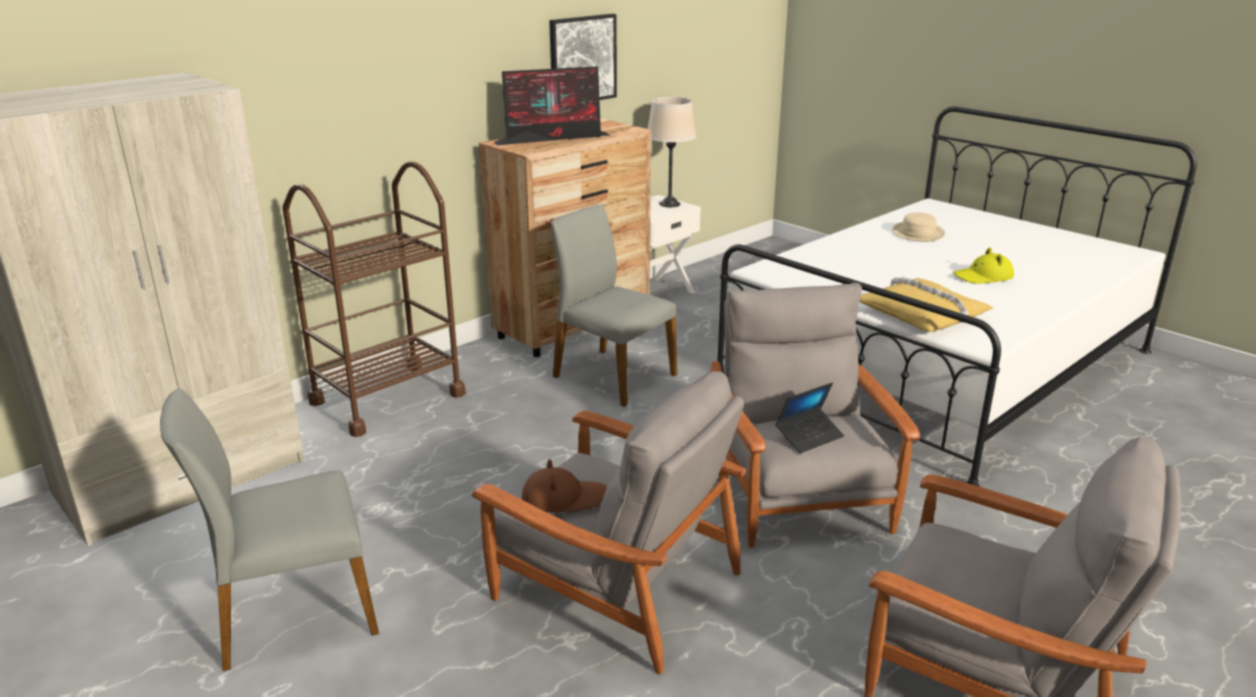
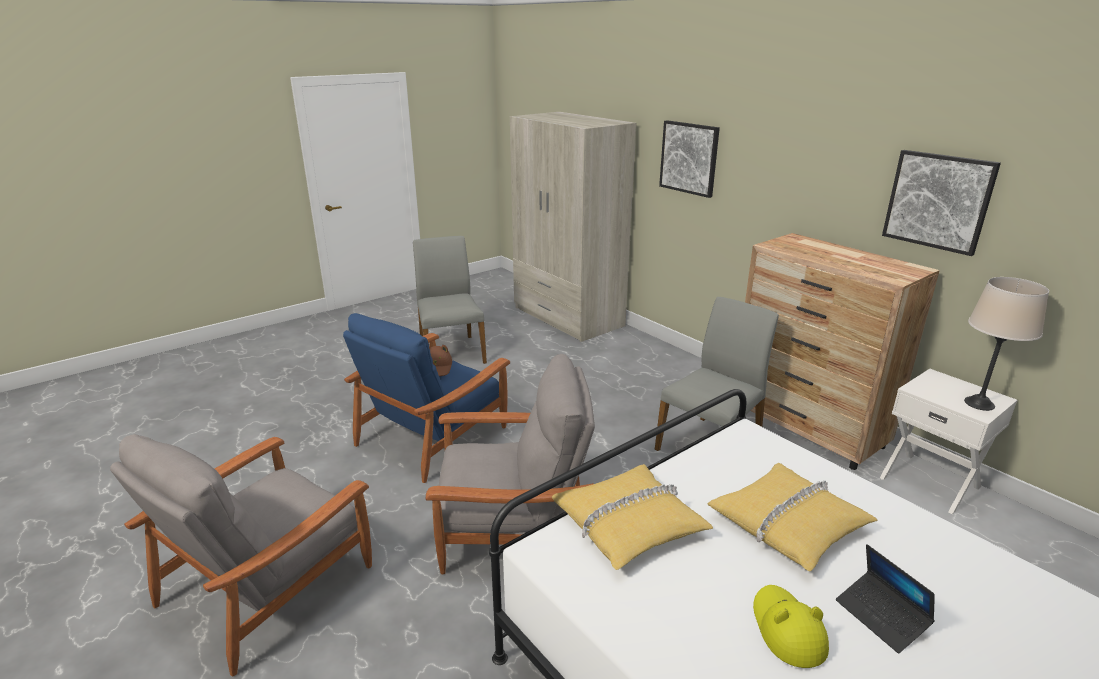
camera: 95 degrees right, 0 degrees up
(305, 102) = (689, 158): none -> picture
(387, 398) = (657, 358): brown cart -> none
(554, 138) = (825, 252): monitor -> none
(614, 585) = (433, 435): grey armchair -> blue armchair
(809, 436) = (475, 461): laptop -> laptop (881, 617)
(878, 268) = (788, 524): none -> yellow pillow
(917, 233) = (993, 609): beige hat -> none

